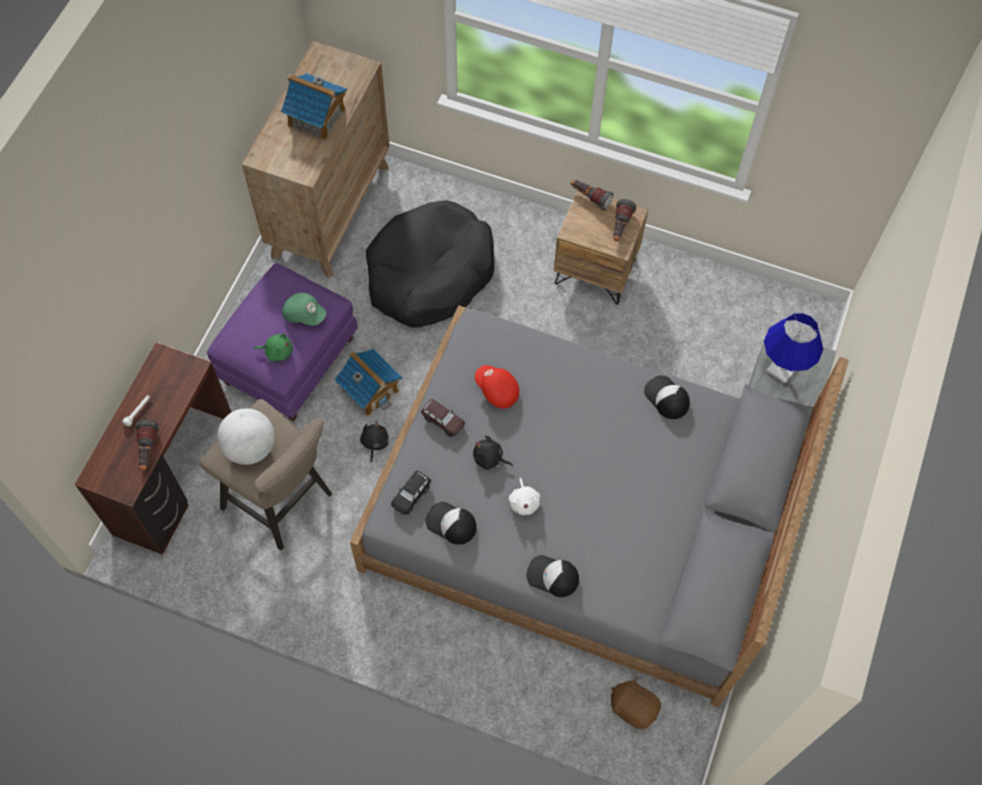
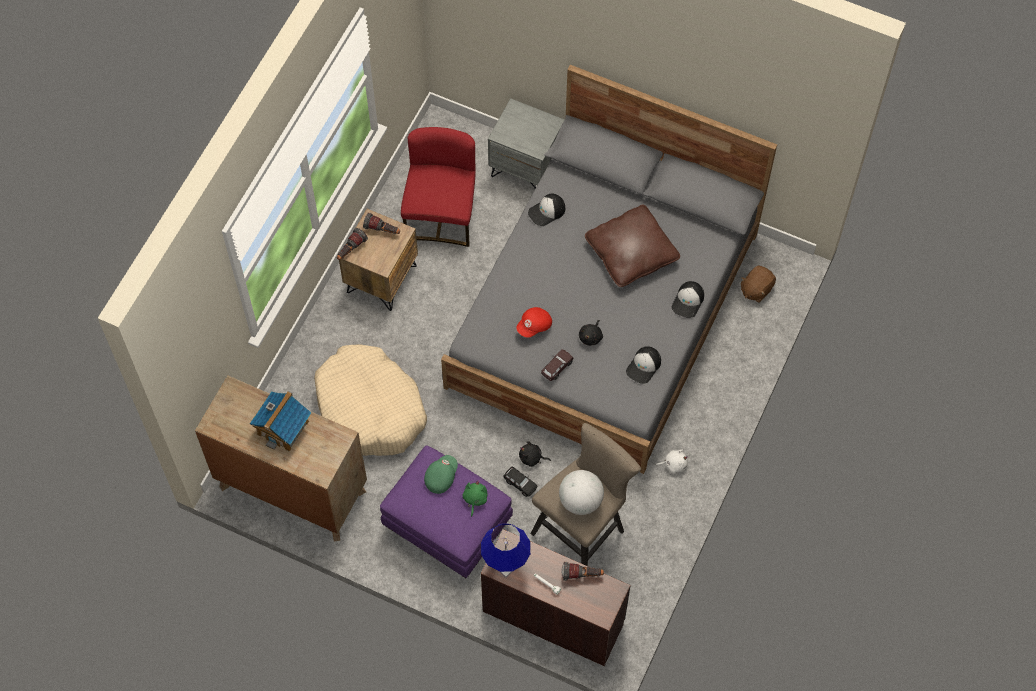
camera: 85 degrees left, 0 degrees up
(370, 389) = (481, 460): toy house -> none
(411, 495) = (620, 392): black toy car -> black toy car (520, 483)
(429, 274) = (370, 408): black dog bed -> beige dog bed
(524, 502) = (628, 315): white plush toy -> white plush toy (674, 464)
(618, 502) = (631, 253): none -> brown pillow
(689, 326) = (441, 215): none -> red chair
(781, 370) = (524, 135): blue table lamp -> blue table lamp (506, 564)

